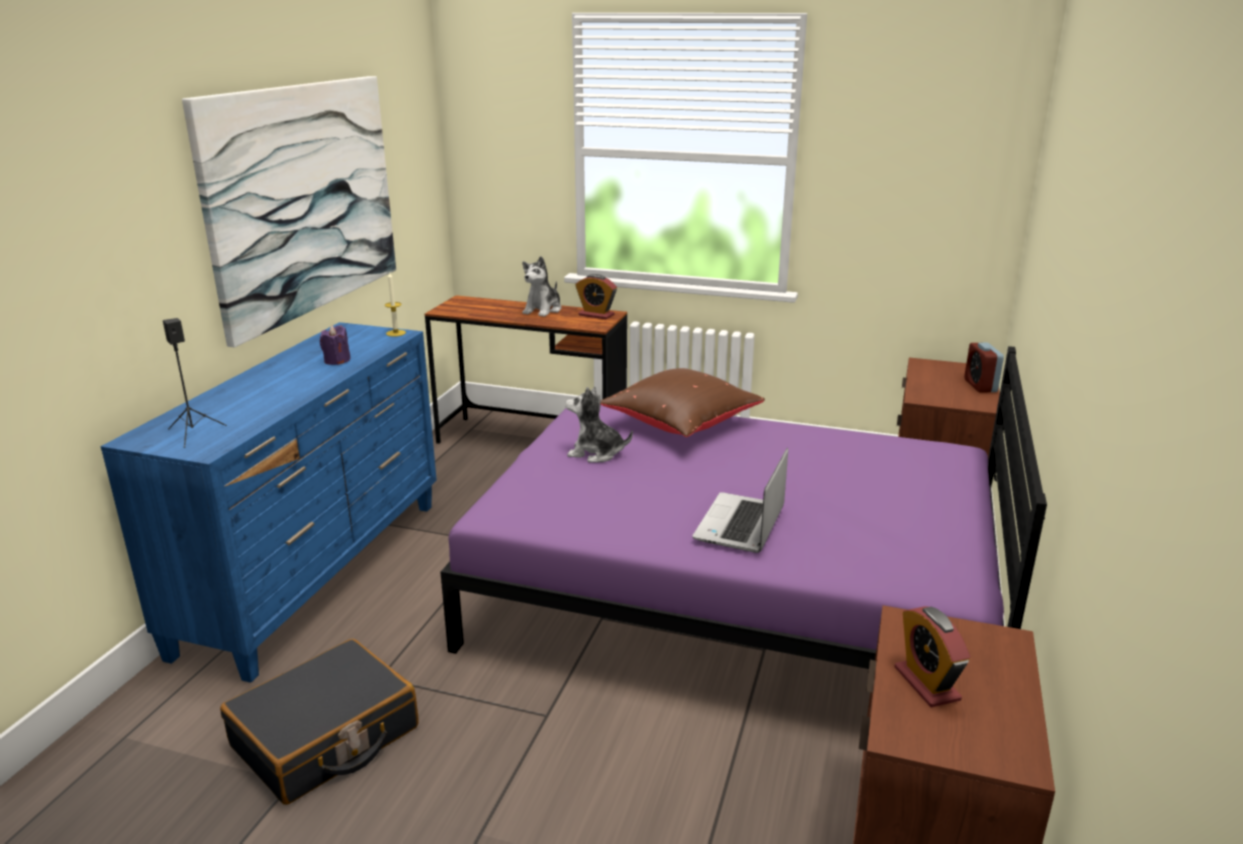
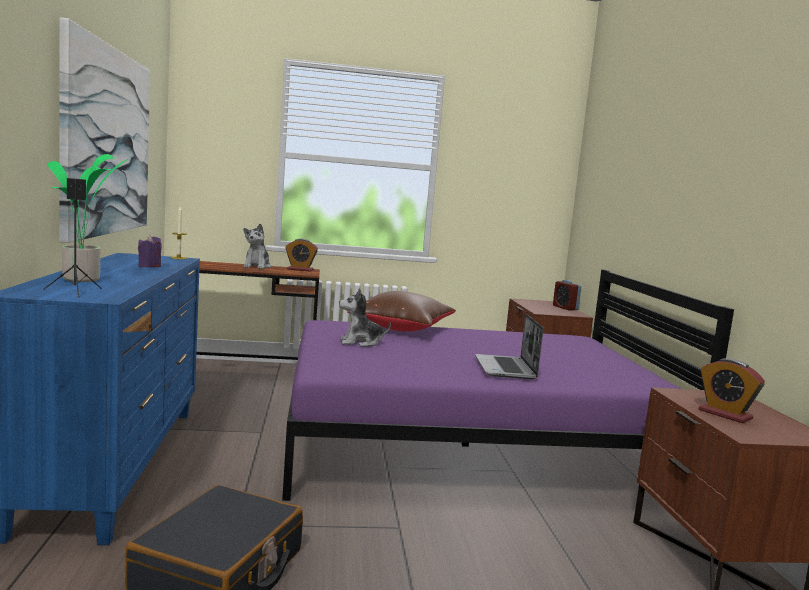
camera: 25 degrees left, 15 degrees down
(230, 403) = (84, 280): none -> potted plant

